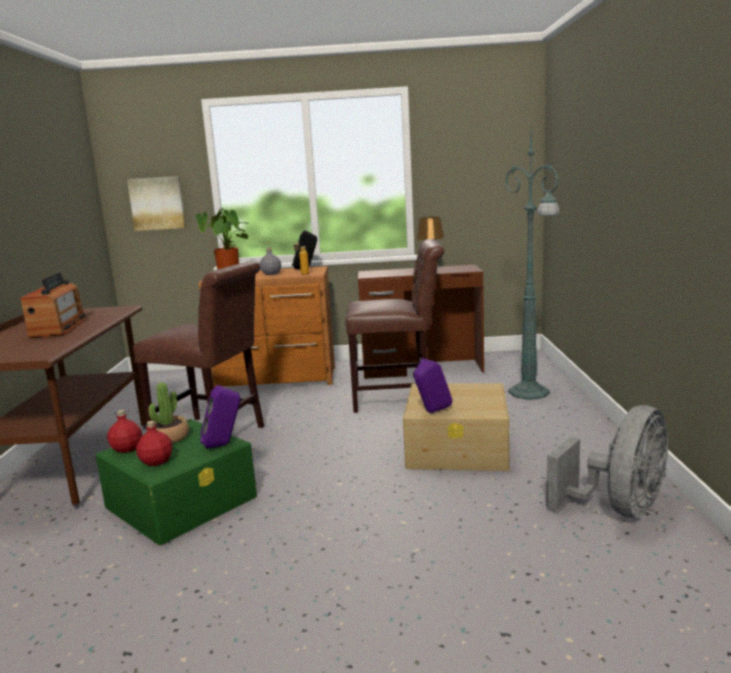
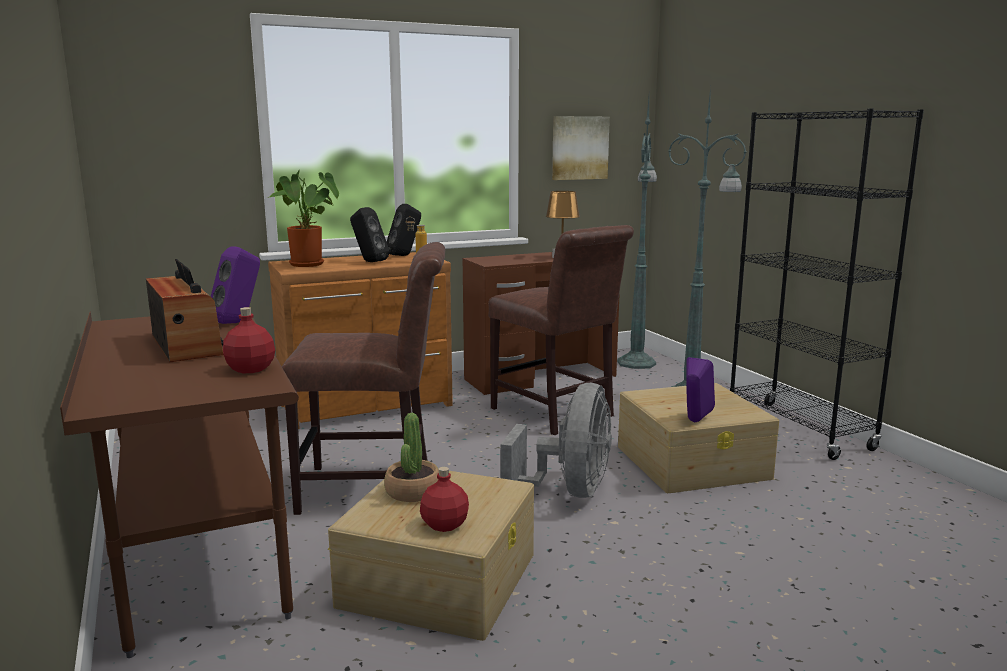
camera: 25 degrees left, 0 degrees up
(126, 449) = (372, 515): red bottle -> red bottle (250, 369)
(157, 203) = (175, 159): picture -> picture (579, 148)
(182, 501) = (440, 578): green storage box -> beige storage box
(223, 445) = (504, 490): purple speaker -> purple speaker (239, 322)
(271, 273) = (369, 262): grey bottle -> black speaker
(398, 398) = (556, 414): brown chair -> brown chair turned 75 degrees clockwise
(516, 362) = (637, 362): none -> green floor lamp
(588, 433) = (799, 430): none -> black bookcase
(619, 509) = (917, 501): grey fan -> grey fan (569, 492)

